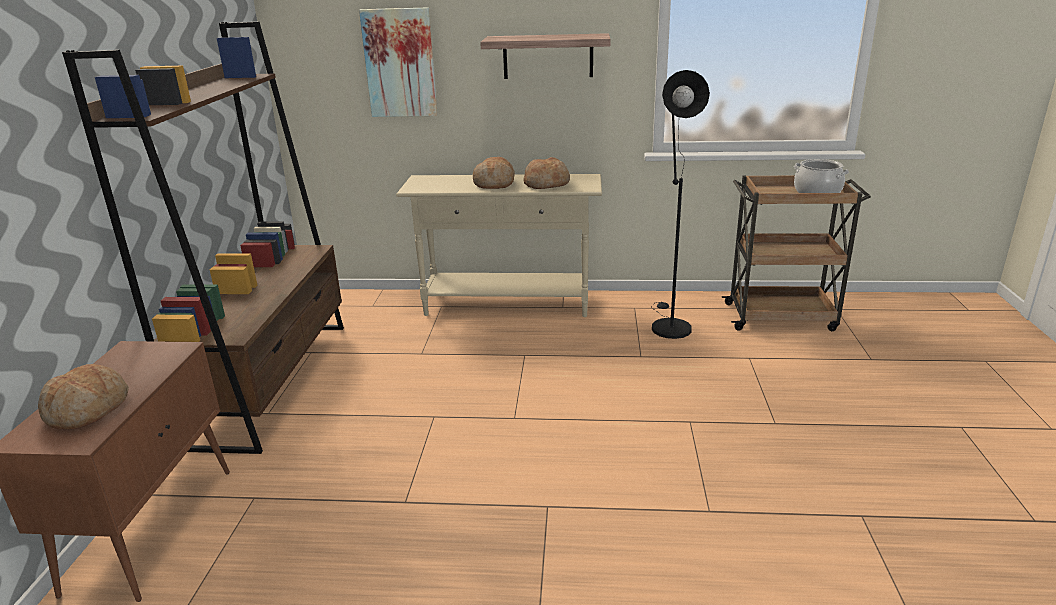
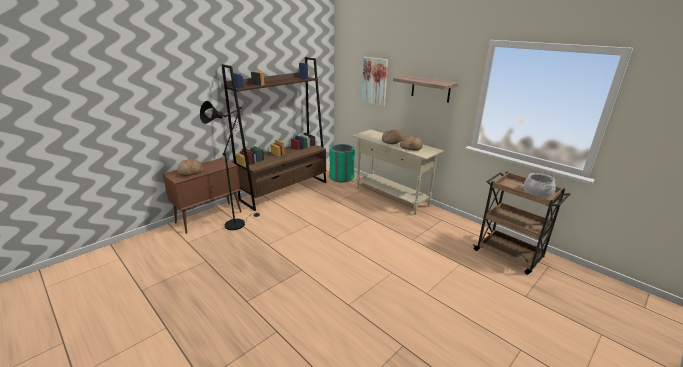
camera: 40 degrees right, 0 degrees up
(361, 306) = (341, 177): none -> green trash can
(668, 325) = (445, 233): black floor lamp -> black floor lamp (238, 223)

